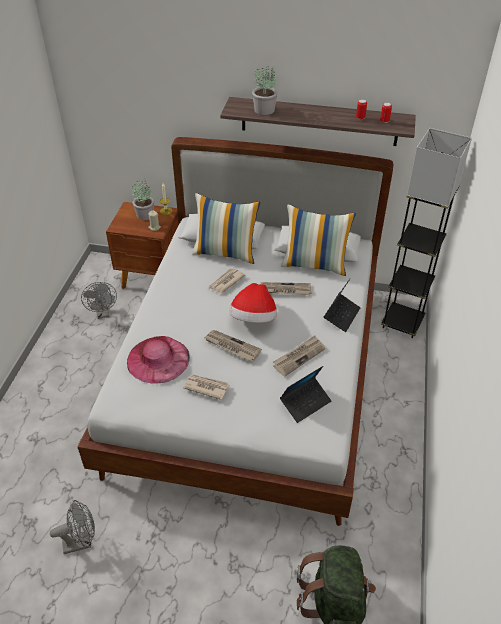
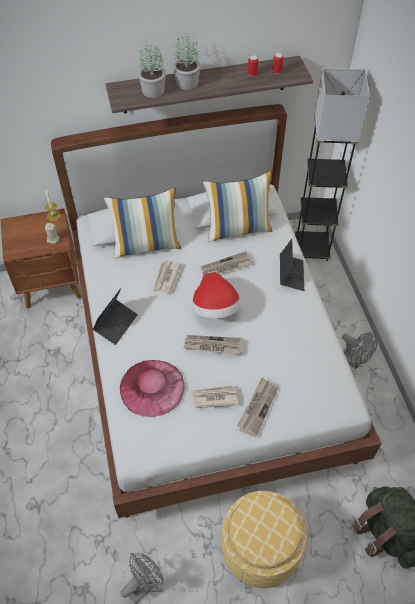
camera: 25 degrees left, 10 degrees up
(103, 313) = (24, 343): grey fan -> grey fan (354, 361)
(145, 214) = (33, 227): potted plant -> potted plant (186, 82)
(201, 560) = (260, 548): none -> ottoman
(299, 356) = (278, 332): newspaper -> newspaper (257, 407)
(305, 402) = (309, 376): laptop -> laptop (116, 324)

